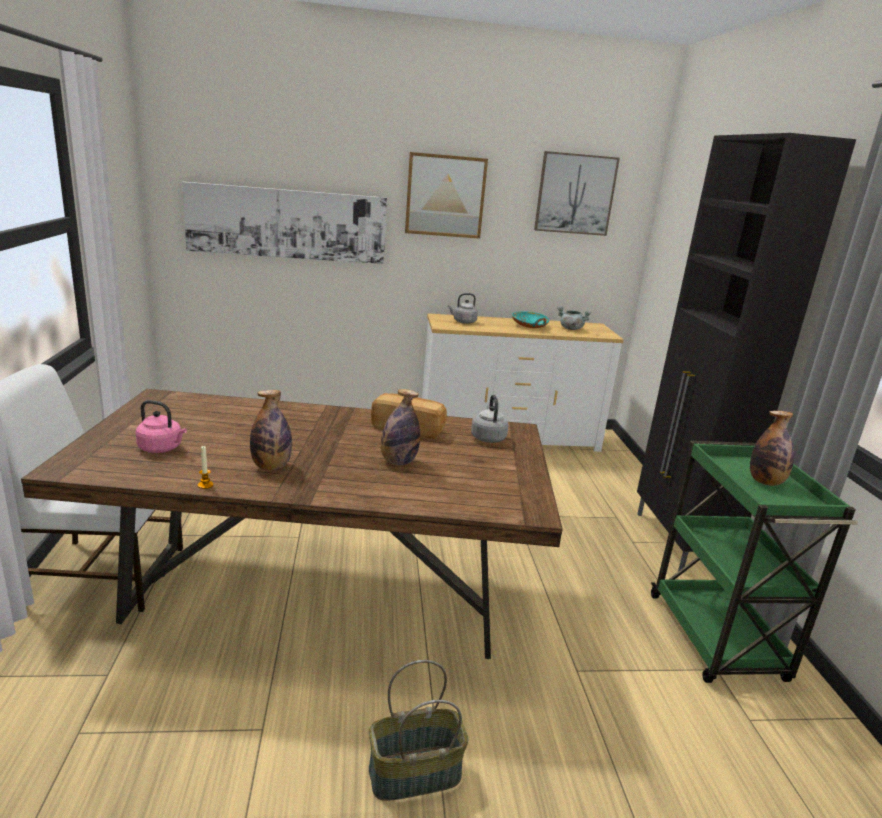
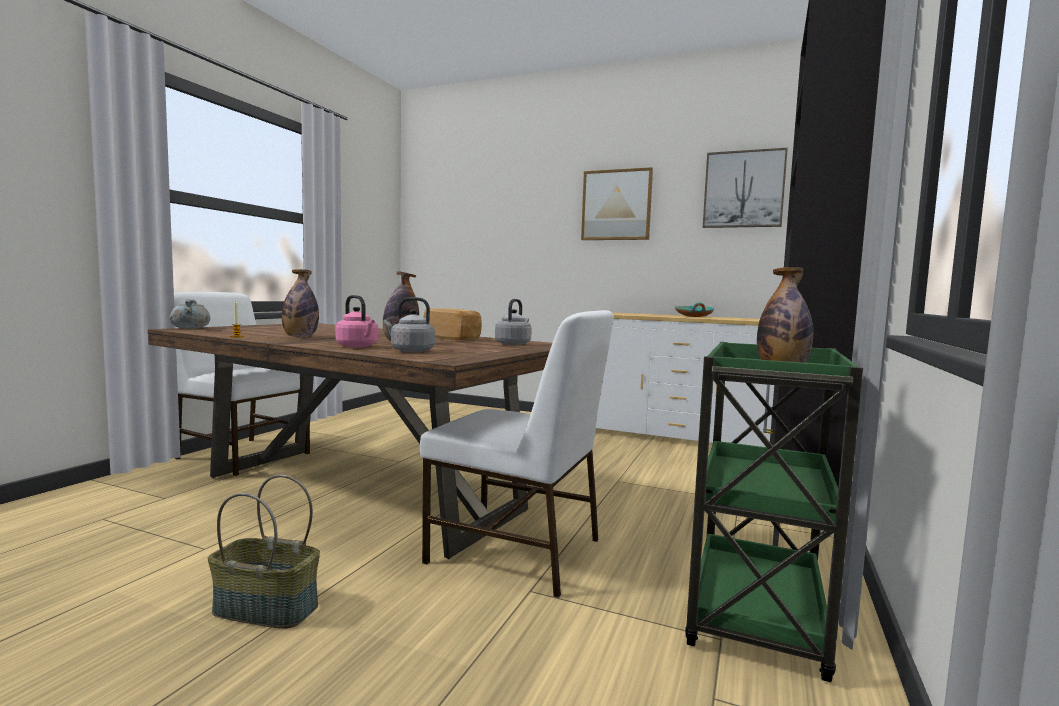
camera: 30 degrees right, 15 degrees down
(162, 448) = (253, 330): pink kettle -> pink kettle (358, 346)
(287, 223) = (491, 240): picture -> none
(463, 322) = (626, 313): grey kettle -> grey kettle (410, 351)
(529, 631) = (517, 552): none -> white chair
(570, 329) = (738, 318): grey cooking pot -> grey cooking pot (190, 328)

